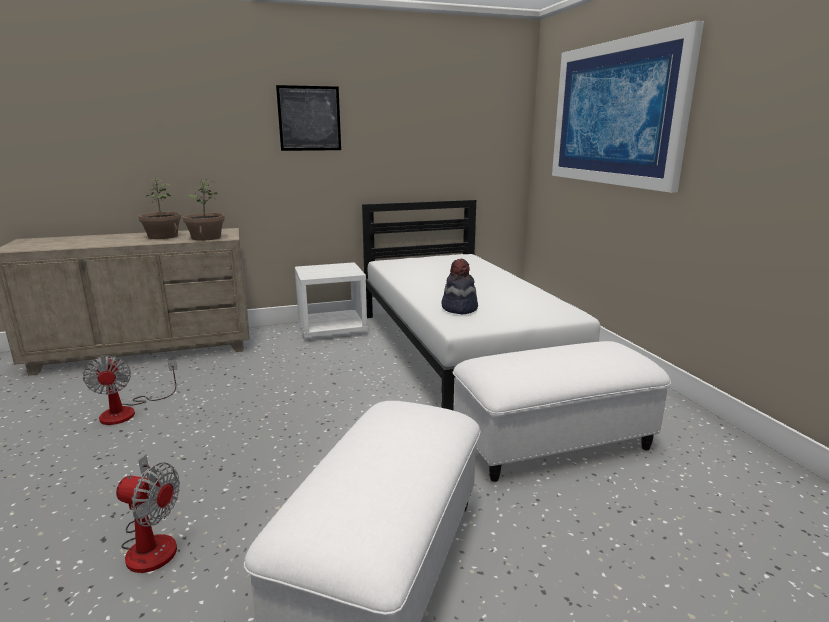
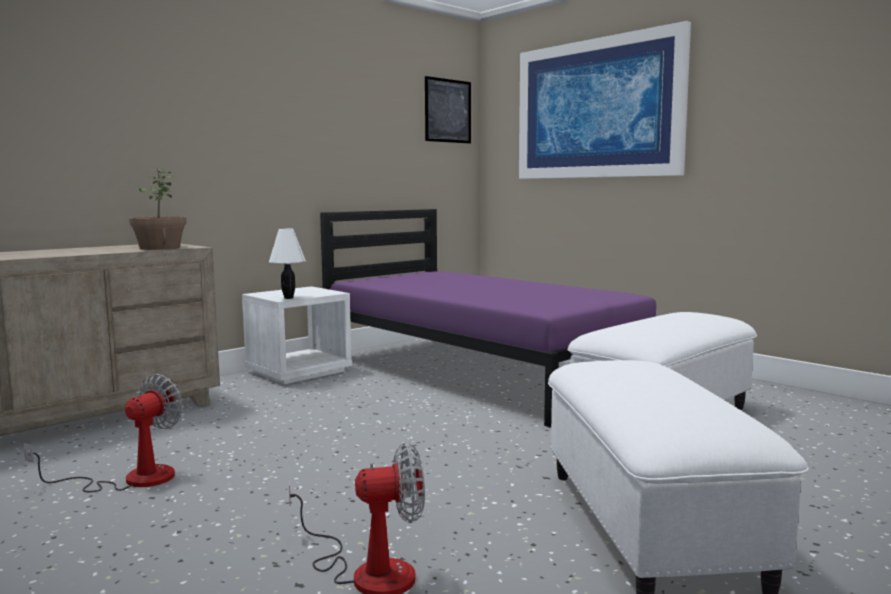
camera: 25 degrees left, 10 degrees down
(128, 411) = (131, 479): fan -> fan turned 105 degrees counterclockwise
(162, 236) = (88, 250): potted plant -> none
(309, 118) = (259, 106): picture -> picture (448, 111)
(314, 276) = (289, 298): none -> white table lamp
(459, 308) = (518, 300): hat -> none
(461, 352) = (479, 371): white bed -> purple bed

